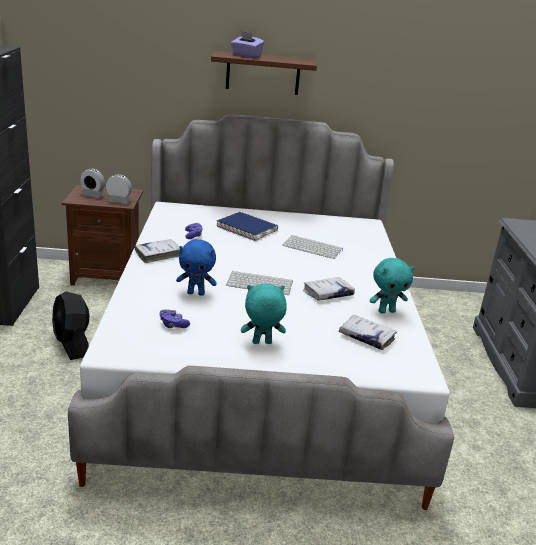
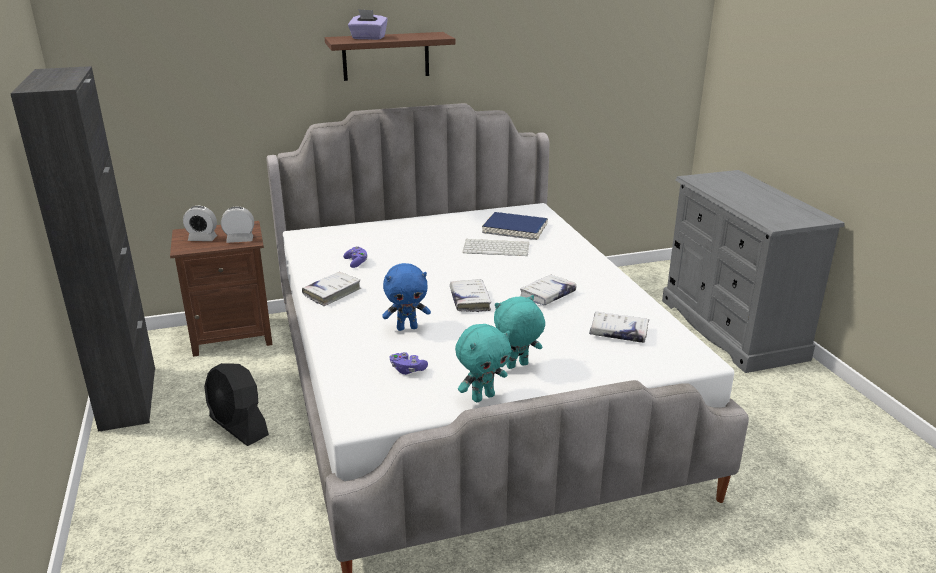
camera: 15 degrees left, 0 degrees up
(247, 228) = (411, 242): blue book -> blue book (515, 229)
(261, 283) = (470, 300): keyboard -> white book
(386, 311) = (618, 300): turquoise plush toy -> turquoise plush toy (482, 397)

